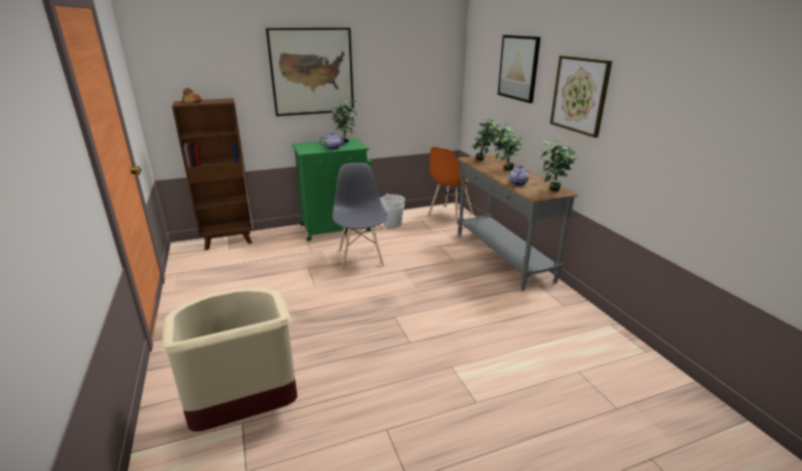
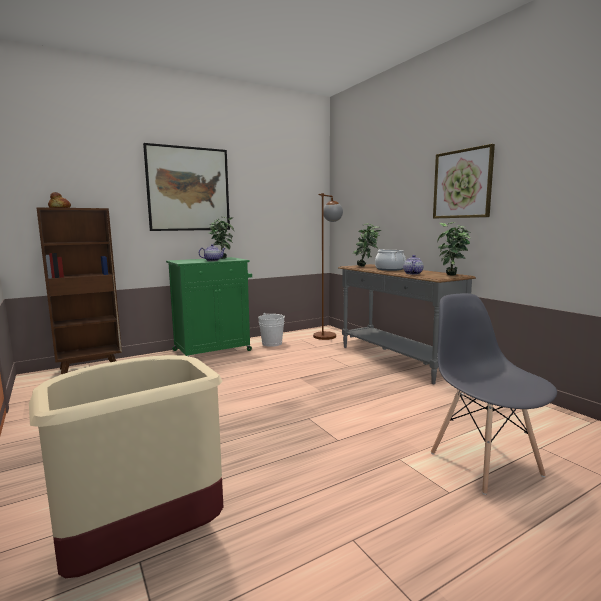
camera: 10 degrees left, 15 degrees down
(361, 258) = (249, 371): grey chair -> grey chair (484, 463)
(450, 215) = (327, 334): orange chair -> brown floor lamp
(503, 170) = (390, 269): potted plant -> cooking pot
(518, 68) = (390, 179): picture -> none

